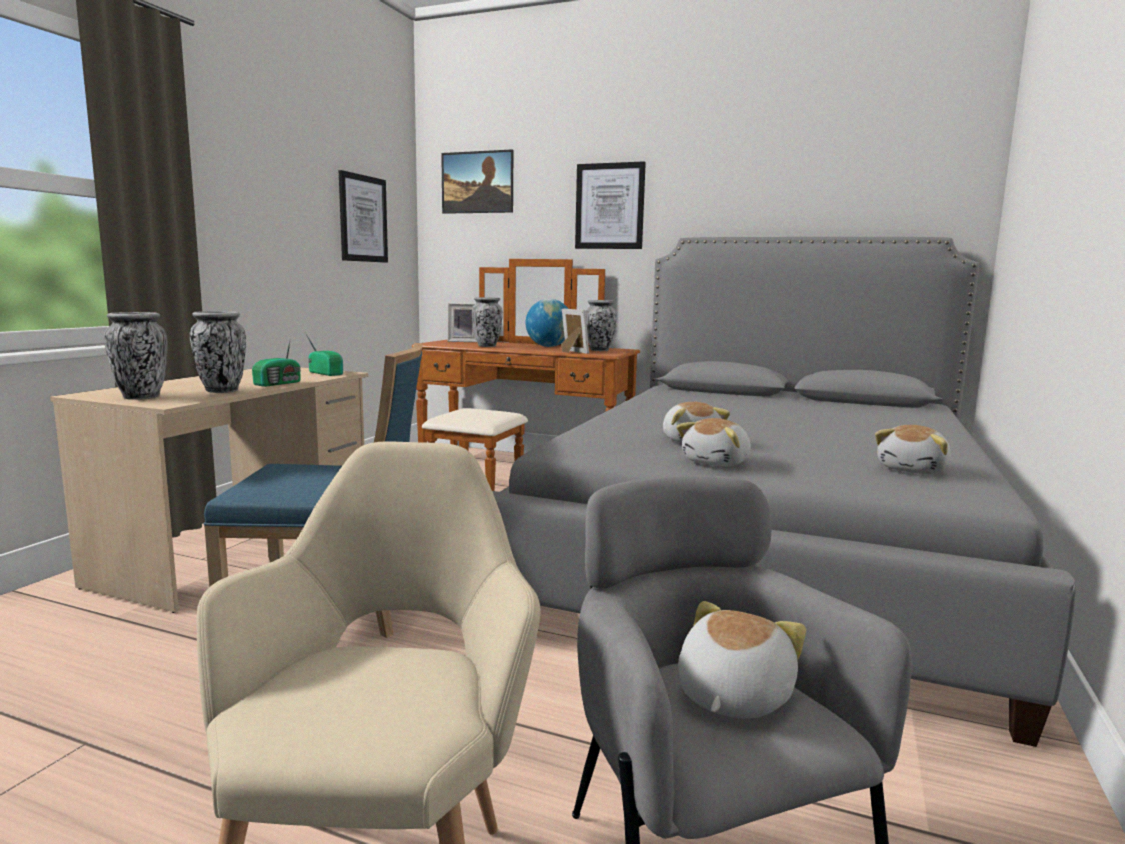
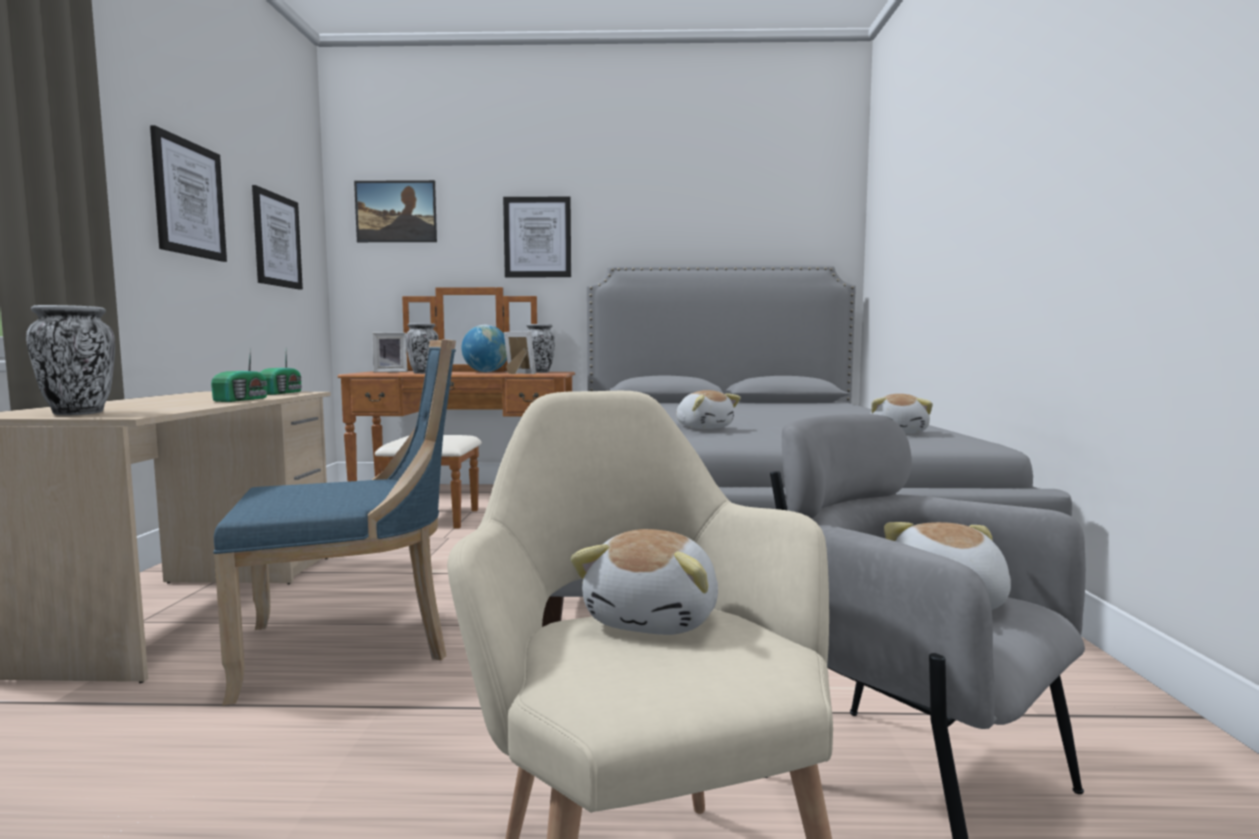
camera: 20 degrees left, 5 degrees down
(221, 391) = (180, 406): vase -> none
(276, 192) = (189, 198): none -> picture
(326, 373) = (282, 393): radio -> radio turned 75 degrees clockwise
(717, 462) = (750, 438): plush toy -> plush toy (655, 619)

